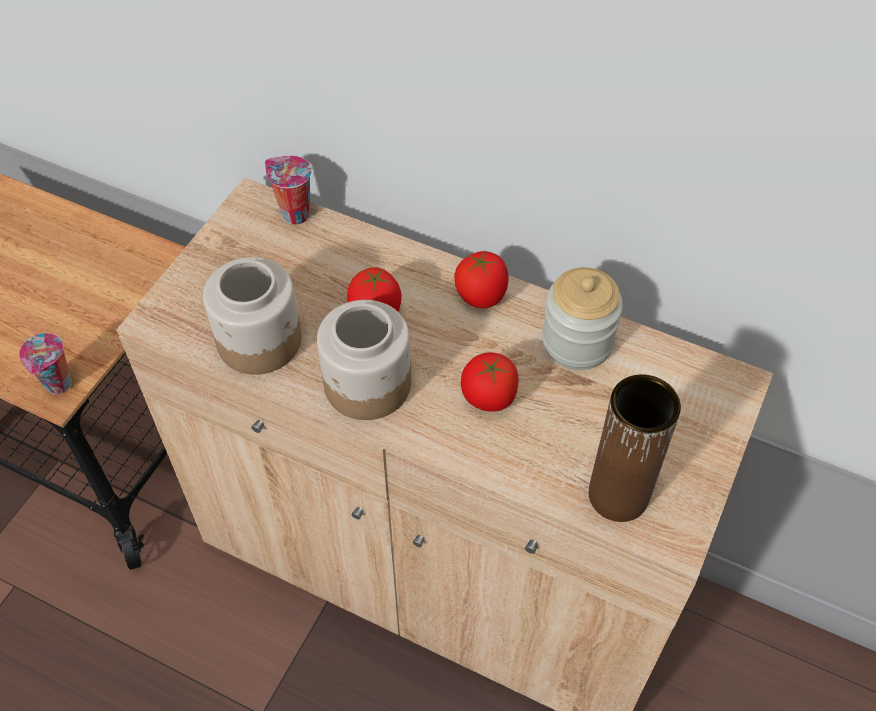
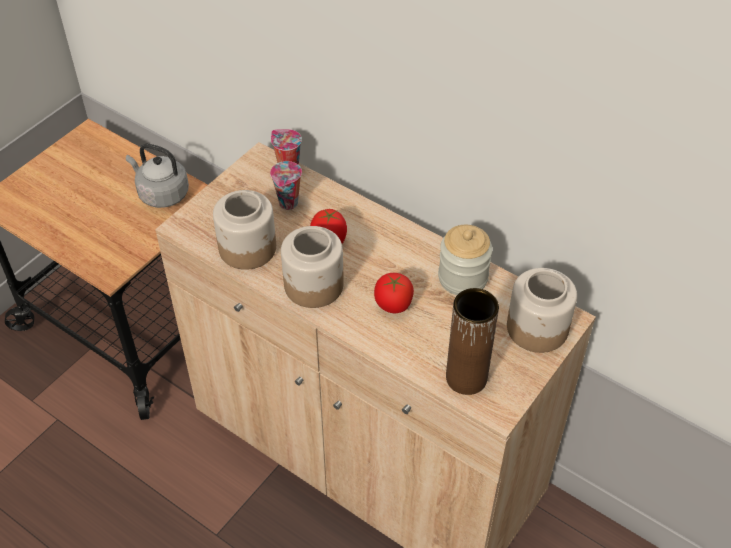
camera: 10 degrees right, 5 degrees down
(59, 386) = (112, 269): cup -> cup (288, 204)
(111, 264) = (161, 194): none -> grey kettle
(481, 296) = (404, 239): tomato -> none
(699, 402) = (538, 328): none -> jar

